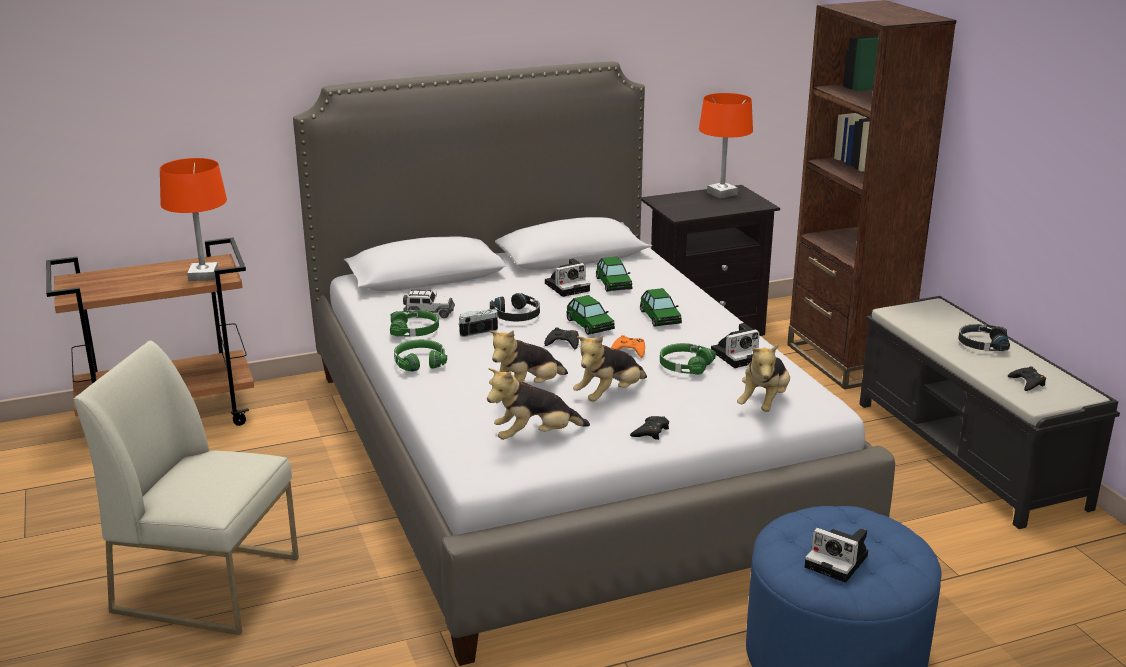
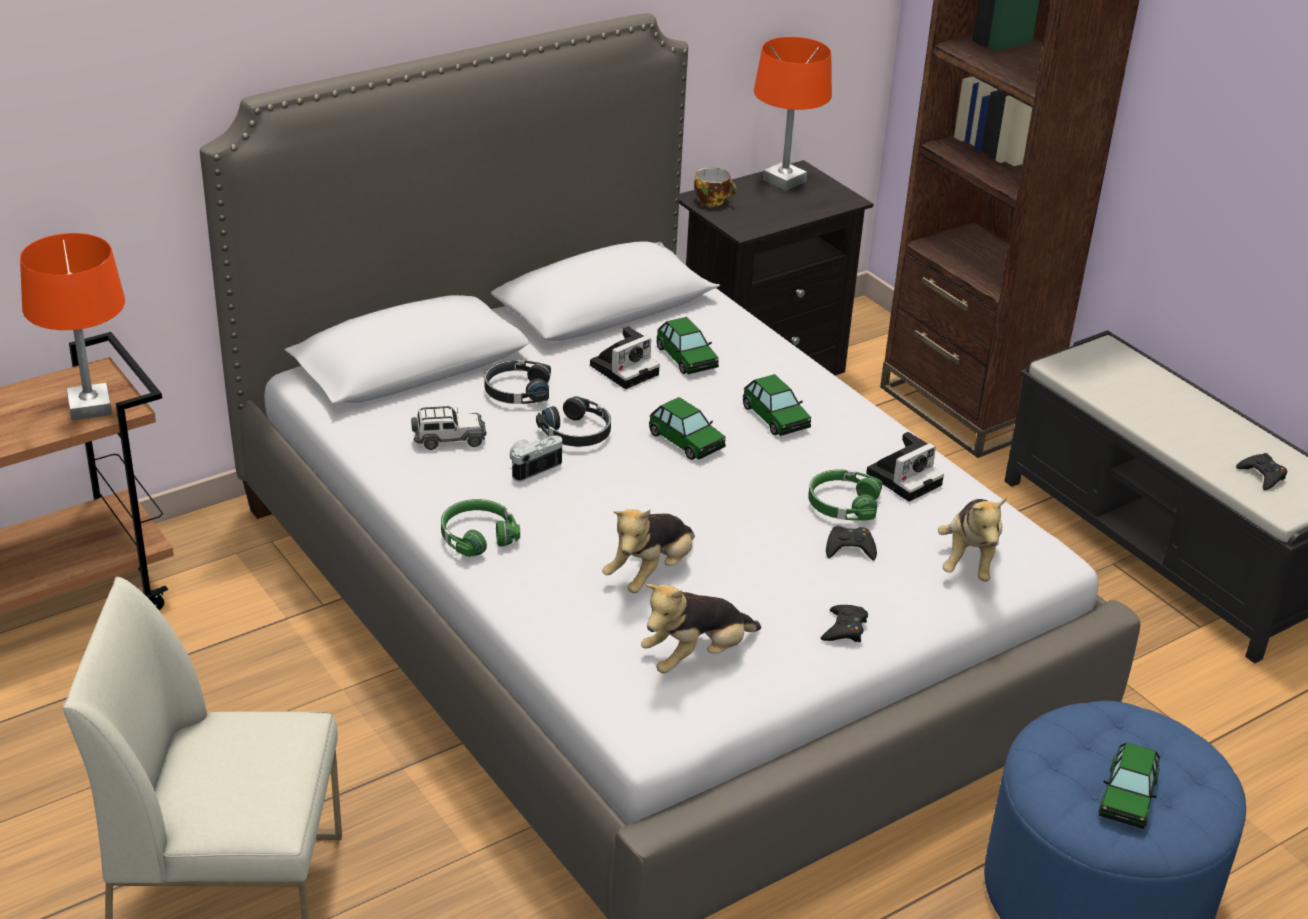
camera: 15 degrees left, 10 degrees up
(415, 330) = (443, 475): green headphones -> none
(563, 343) = (664, 479): black game controller -> black game controller (850, 548)
(610, 395) = (764, 569): plush toy -> none
(629, 351) = (758, 484): orange game controller -> none
(666, 201) = (713, 200): none -> cup
(839, 562) = (1127, 797): camera -> toy car
(982, 344) = (1187, 414): black headphones -> black headphones (517, 391)

